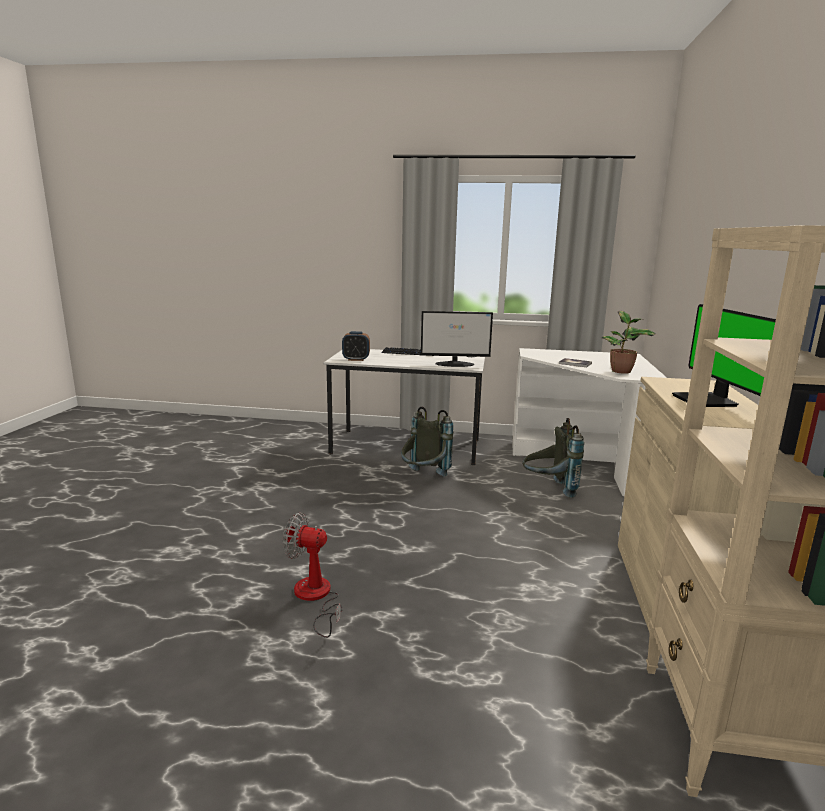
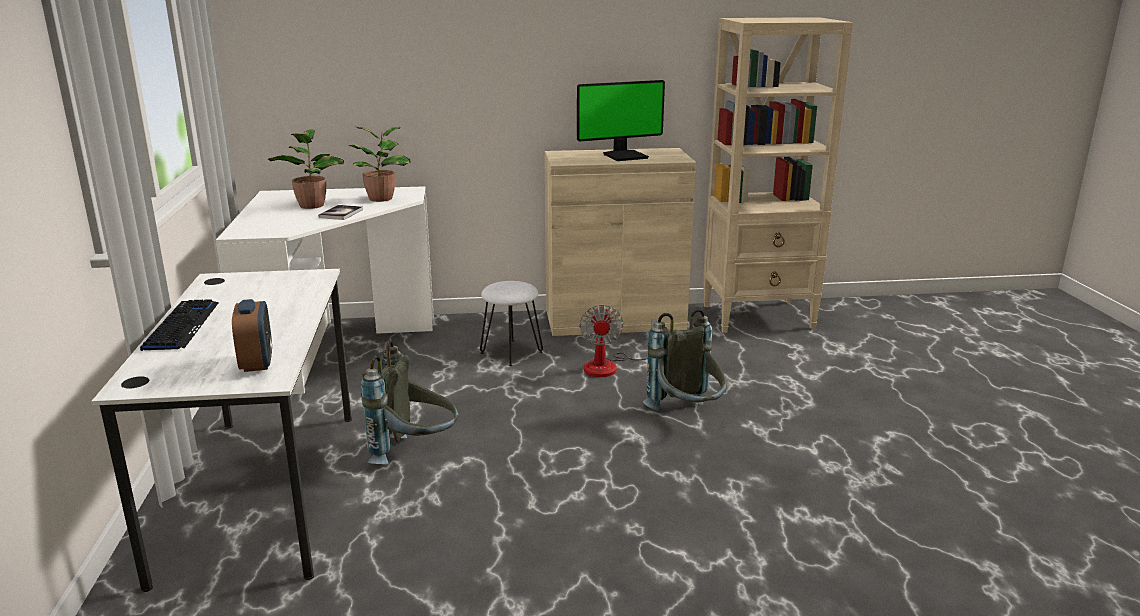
camera: 105 degrees left, 5 degrees up
(315, 598) = (770, 471): fan -> fan (610, 366)
(455, 364) = (292, 285): monitor -> none
(549, 489) = (427, 367): grey backpack -> grey backpack (687, 416)
(575, 522) = (512, 352): none -> white stool
(598, 360) = (312, 205): none -> potted plant

